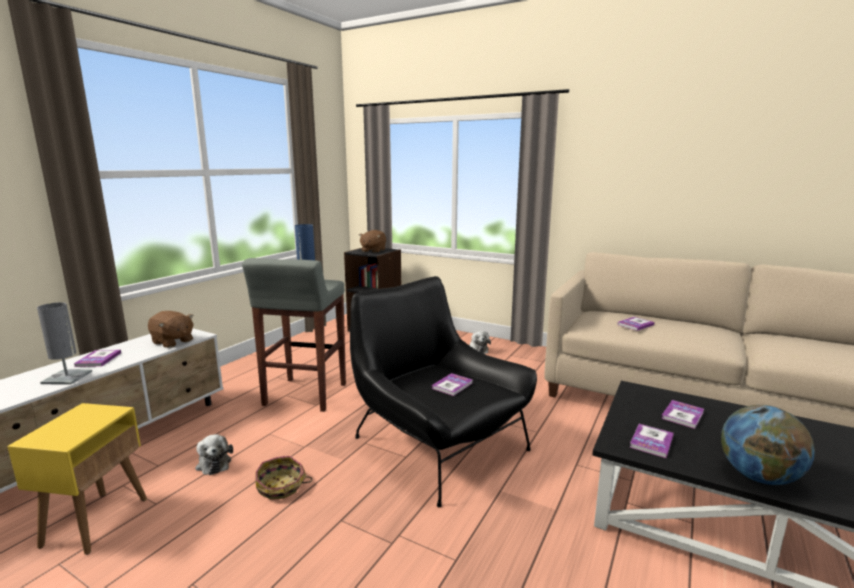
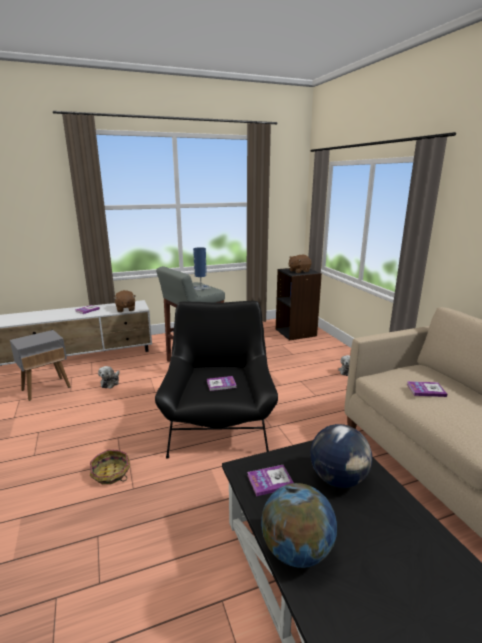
camera: 40 degrees right, 5 degrees up
(67, 377) = (65, 315): grey table lamp -> none
(96, 521) = (46, 388): yellow side table -> grey side table
(281, 486) = (118, 407): basket -> basket (111, 474)
(682, 415) = (338, 479): book -> globe

